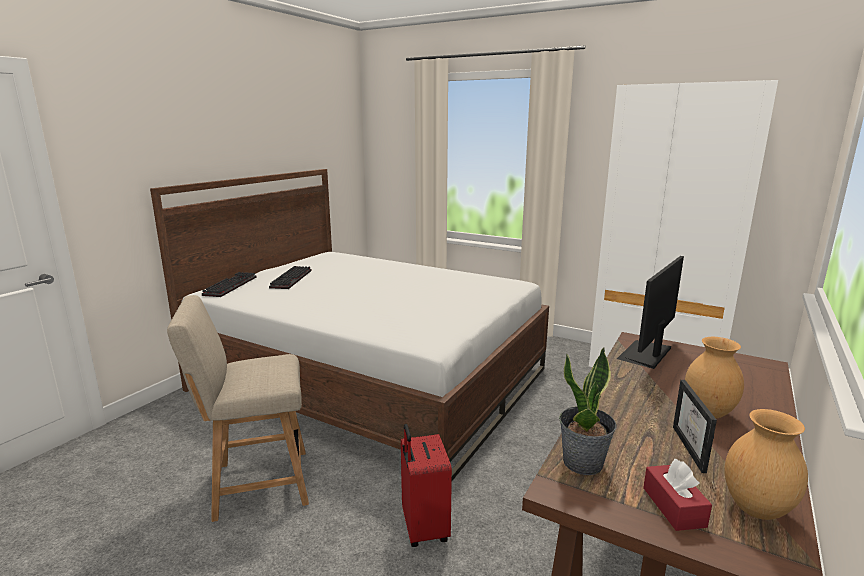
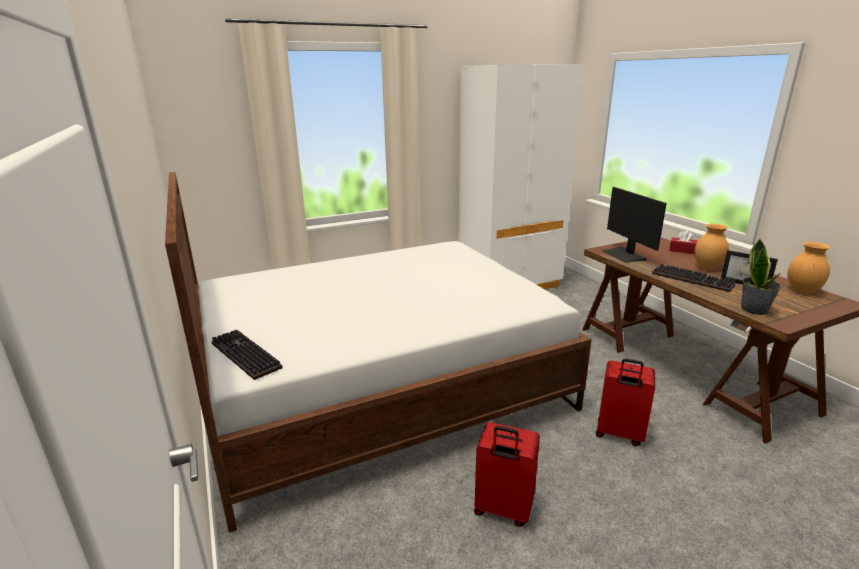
camera: 55 degrees left, 5 degrees up
(256, 484) = (503, 510): beige chair -> red suitcase
(292, 279) = (286, 317): keyboard -> keyboard (694, 279)
(673, 507) = (799, 305): red tissue box -> red tissue box (682, 250)

